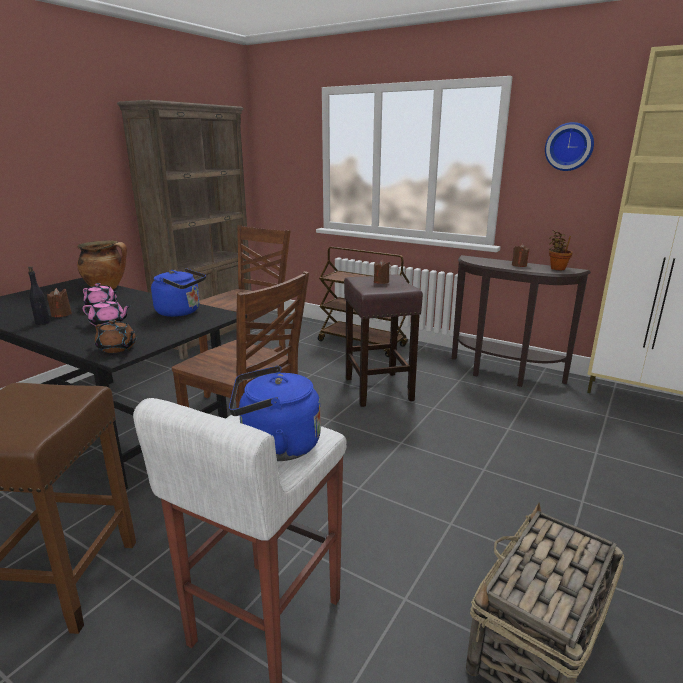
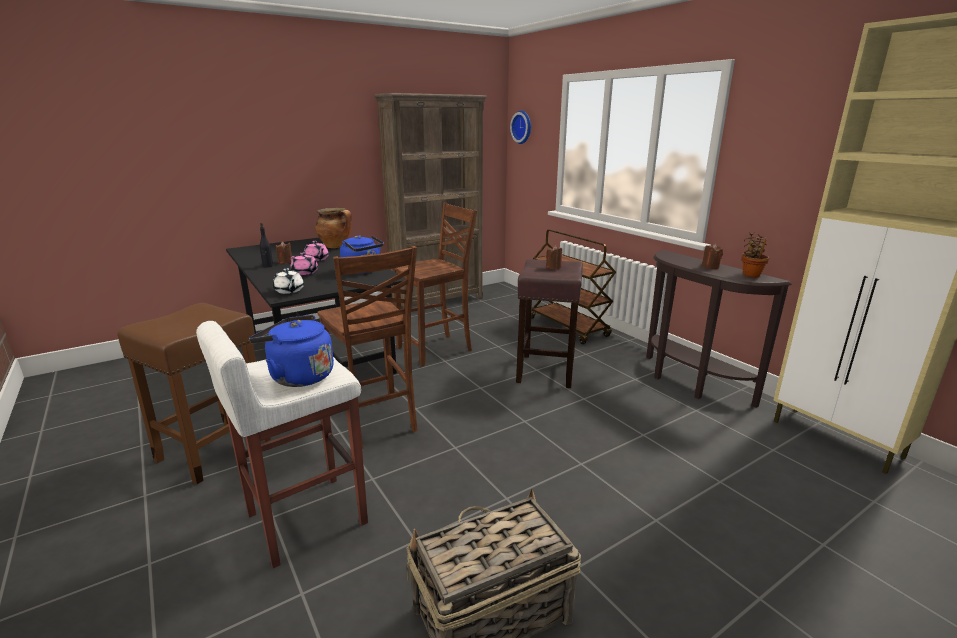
camera: 25 degrees right, 0 degrees up
(117, 348) = (289, 291): brown teapot -> white teapot
(569, 146) = (788, 138): wall clock -> wall clock (523, 127)

